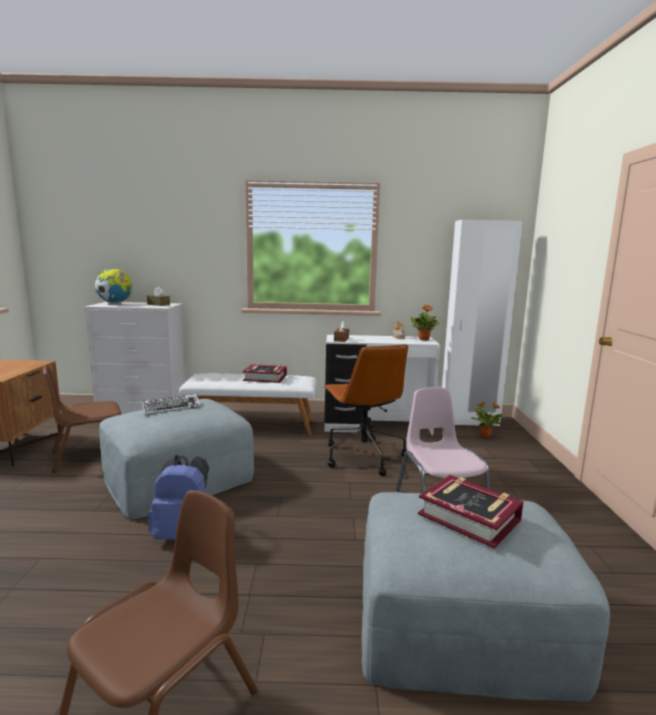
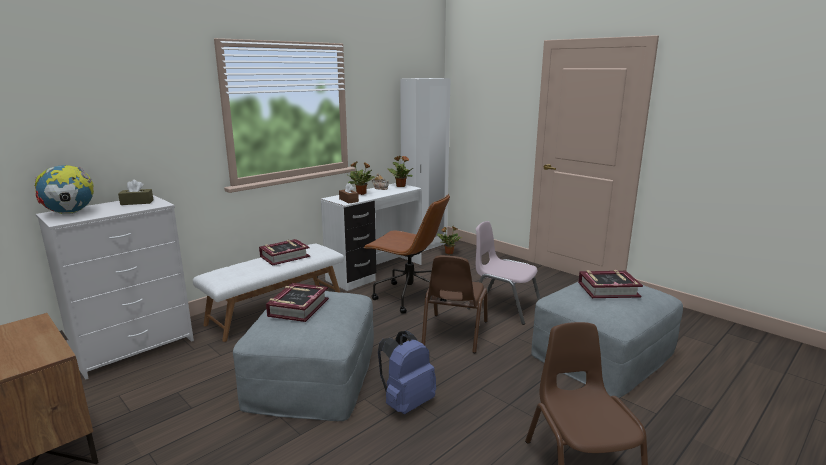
camera: 45 degrees left, 5 degrees up
(91, 455) = (172, 405): brown chair -> brown chair (454, 333)
(171, 408) = (298, 307): keyboard -> book
(368, 337) = (361, 193): none -> potted plant

